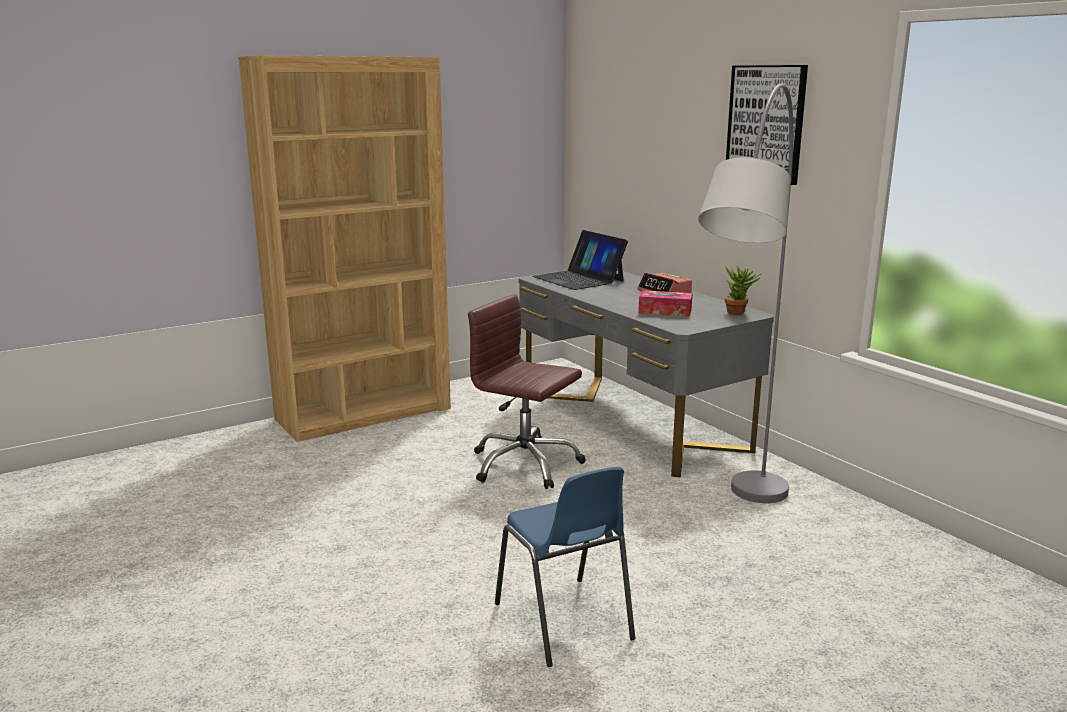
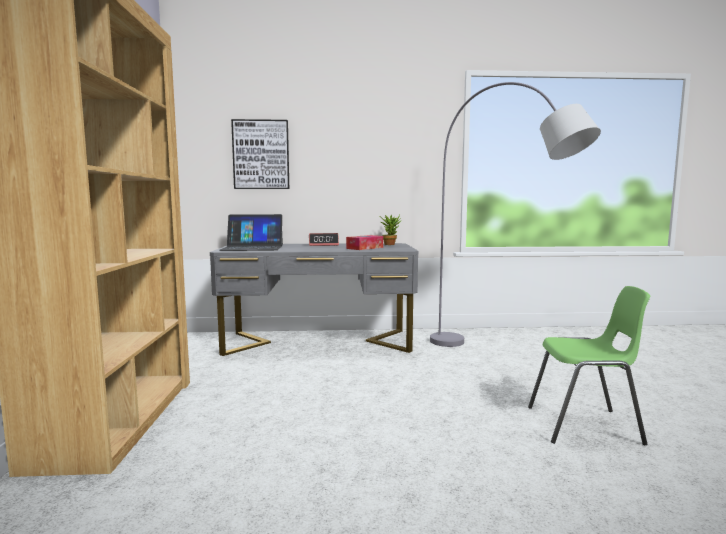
camera: 60 degrees left, 10 degrees down
(524, 464) = (338, 383): brown office chair -> none
(564, 622) = (584, 426): blue chair -> green chair
(766, 123) = (382, 130): picture -> picture (261, 155)

